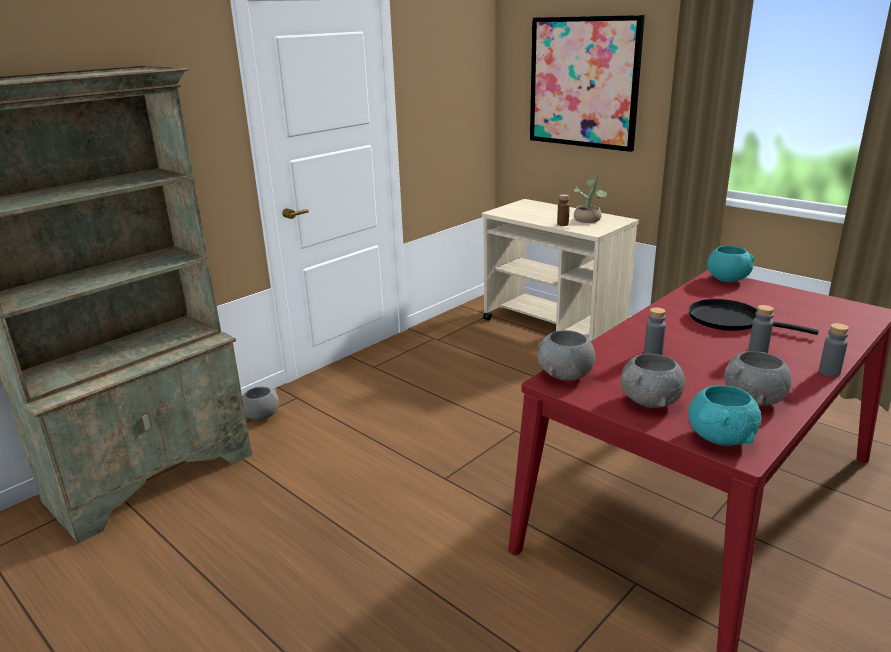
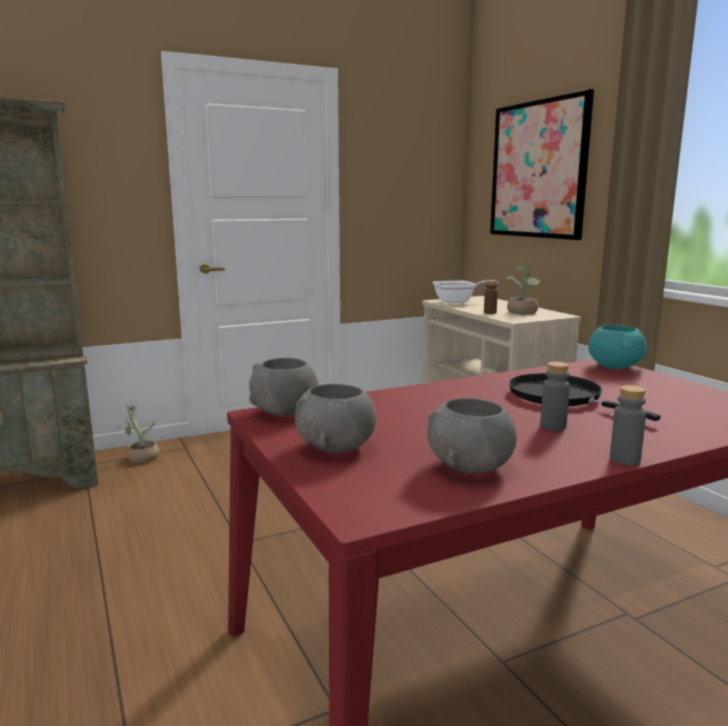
camera: 20 degrees right, 10 degrees down
(261, 416) = (140, 457): grey bowl -> potted plant
(517, 211) = (458, 302): none -> frying pan
(653, 353) = (415, 410): grey bottle -> none
(720, 438) = (361, 494): turquoise bowl -> none

